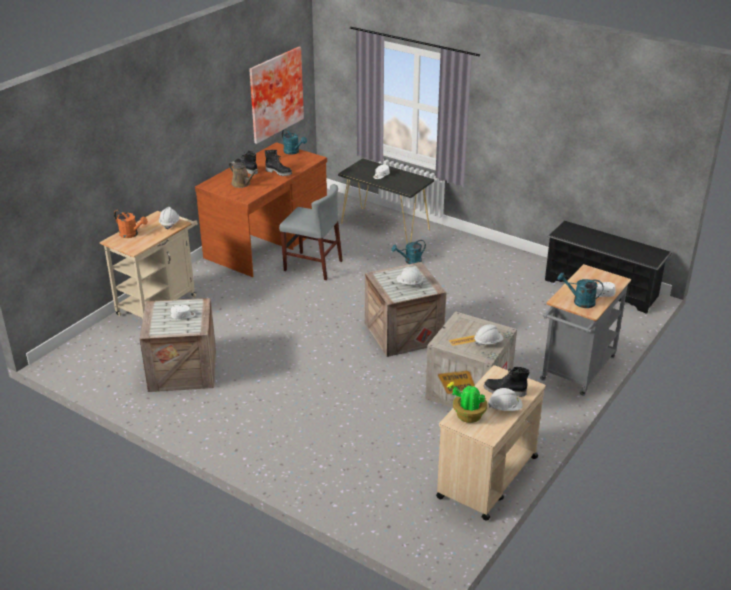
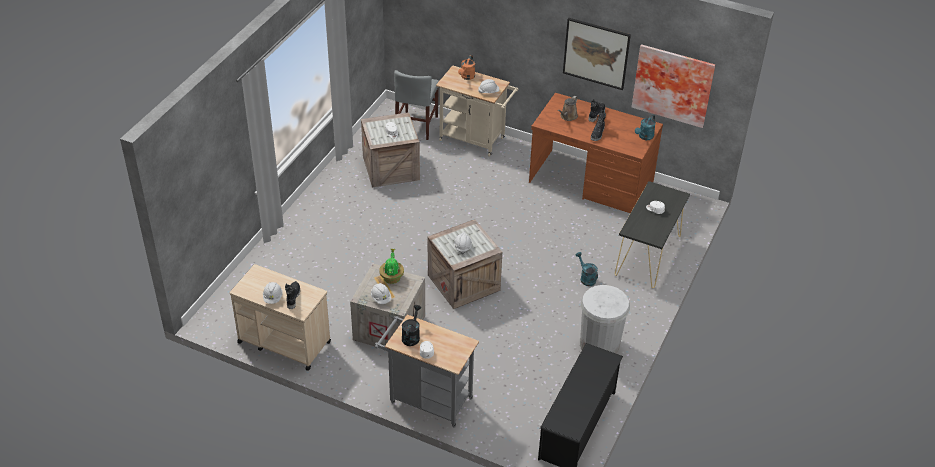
camera: 80 degrees right, 10 degrees up
(216, 110) = (596, 53): none -> picture
(313, 265) = (558, 215): grey chair -> grey chair (416, 125)
(467, 416) = (263, 278): potted plant -> potted plant (392, 277)
(501, 265) = (599, 345): none -> white trash can
(580, 301) = (411, 336): turquoise watering can -> black watering can

